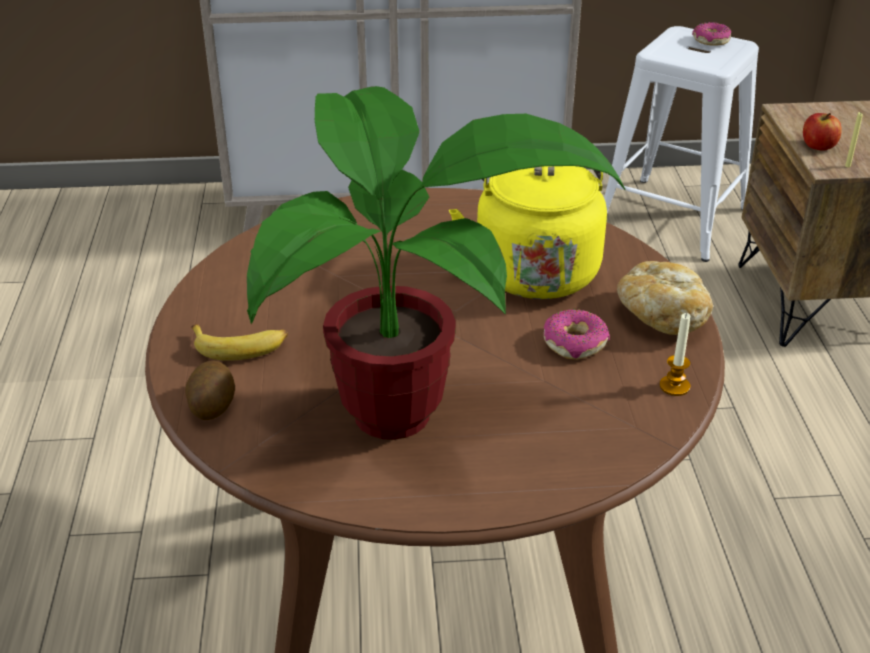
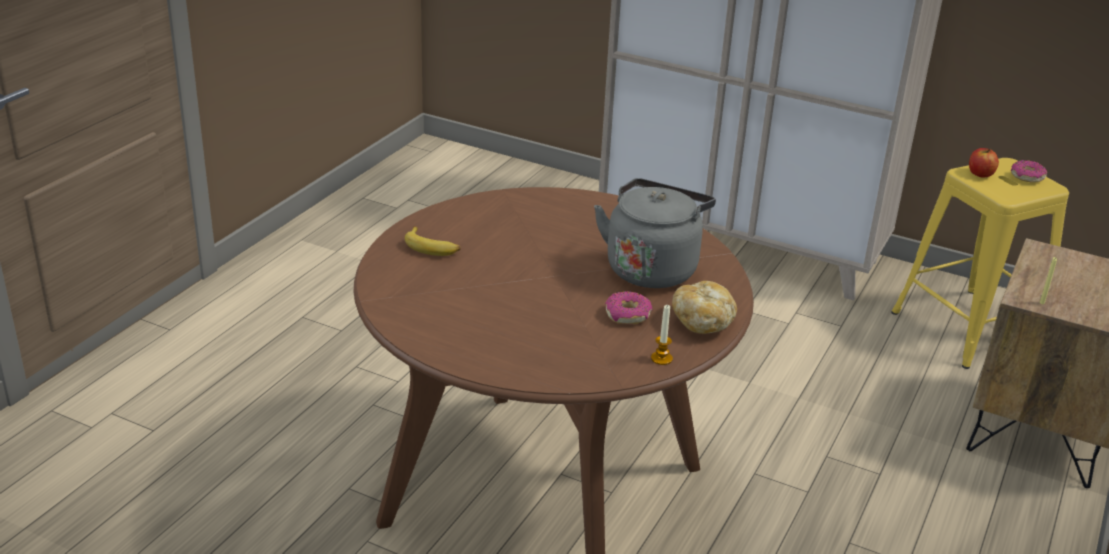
camera: 30 degrees right, 5 degrees down
(212, 405) = (388, 270): potato -> none
(408, 410) = (489, 311): potted plant -> none
(534, 269) = (652, 268): yellow kettle -> grey kettle
(673, 218) = (968, 327): white stool -> yellow stool
(818, 146) = (1034, 281): apple -> apple (980, 174)

